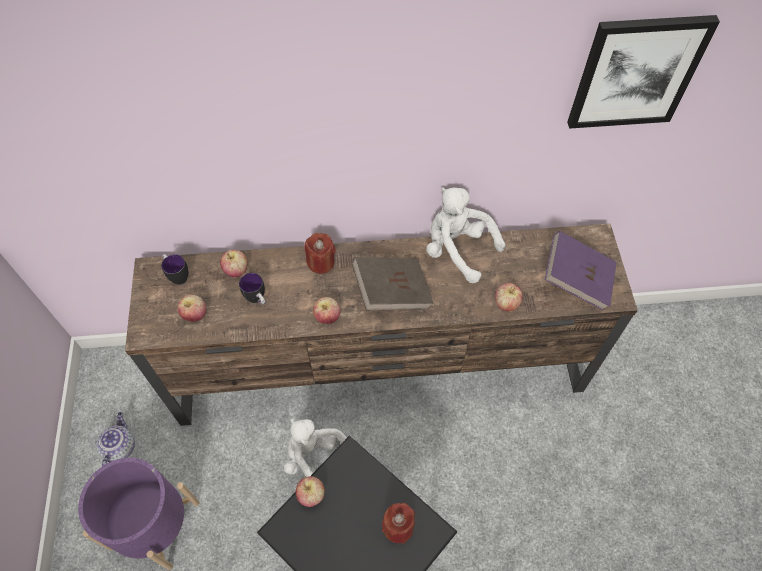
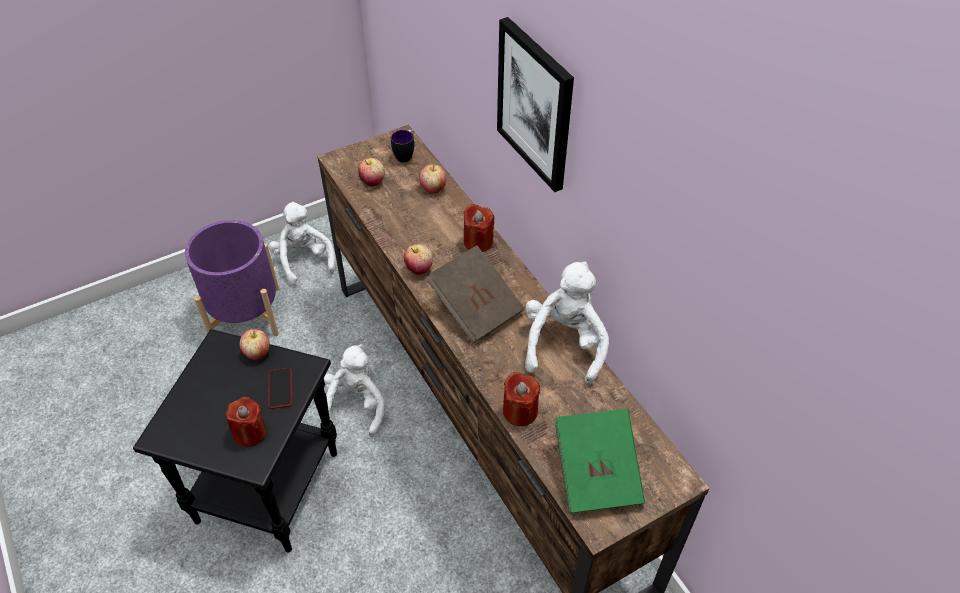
camera: 65 degrees right, 10 degrees down
(119, 447) = (303, 260): teapot -> white plush toy
(257, 300) = (410, 214): mug -> none
(362, 486) = (280, 388): none -> phone
(506, 304) = (520, 411): apple -> red candle
(576, 279) = (596, 473): purple book -> green book
(636, 72) = (753, 272): picture -> picture (535, 104)

